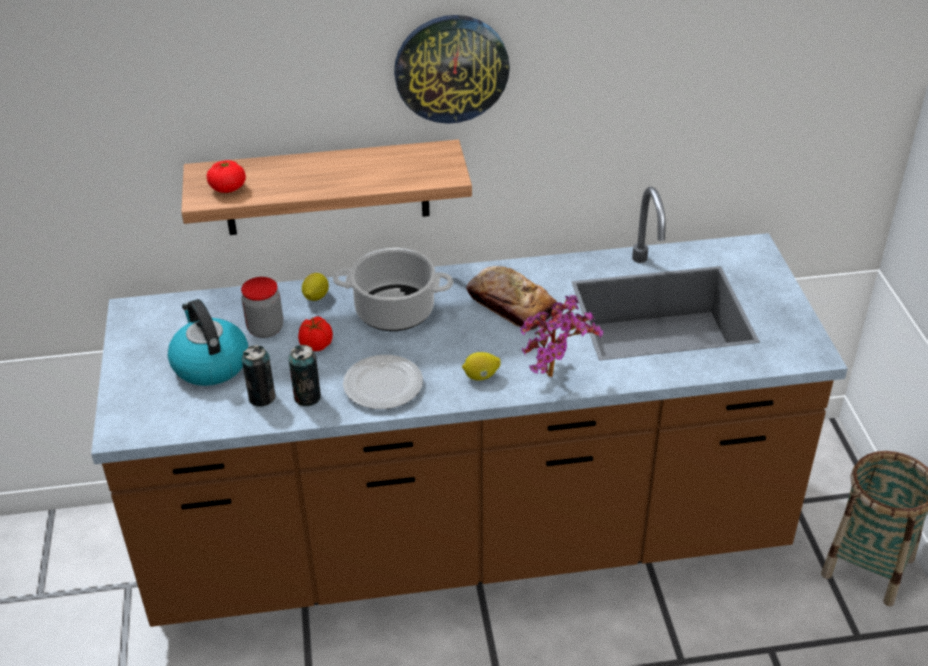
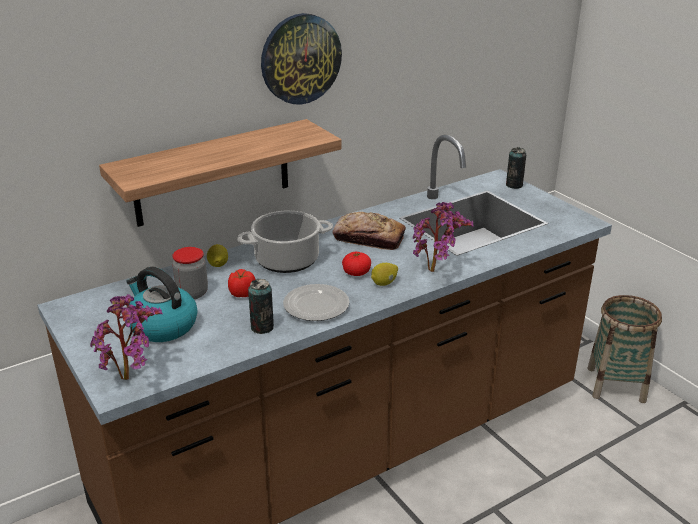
camera: 25 degrees left, 10 degrees down
(144, 420) = (132, 377): none -> potted plant
(228, 188) = (152, 171): tomato -> tomato (356, 273)
(262, 397) = (224, 337): can -> can (514, 185)

